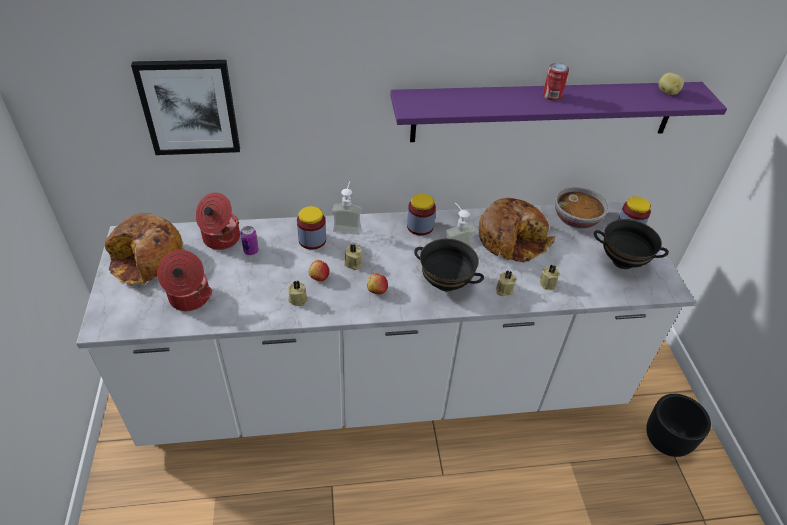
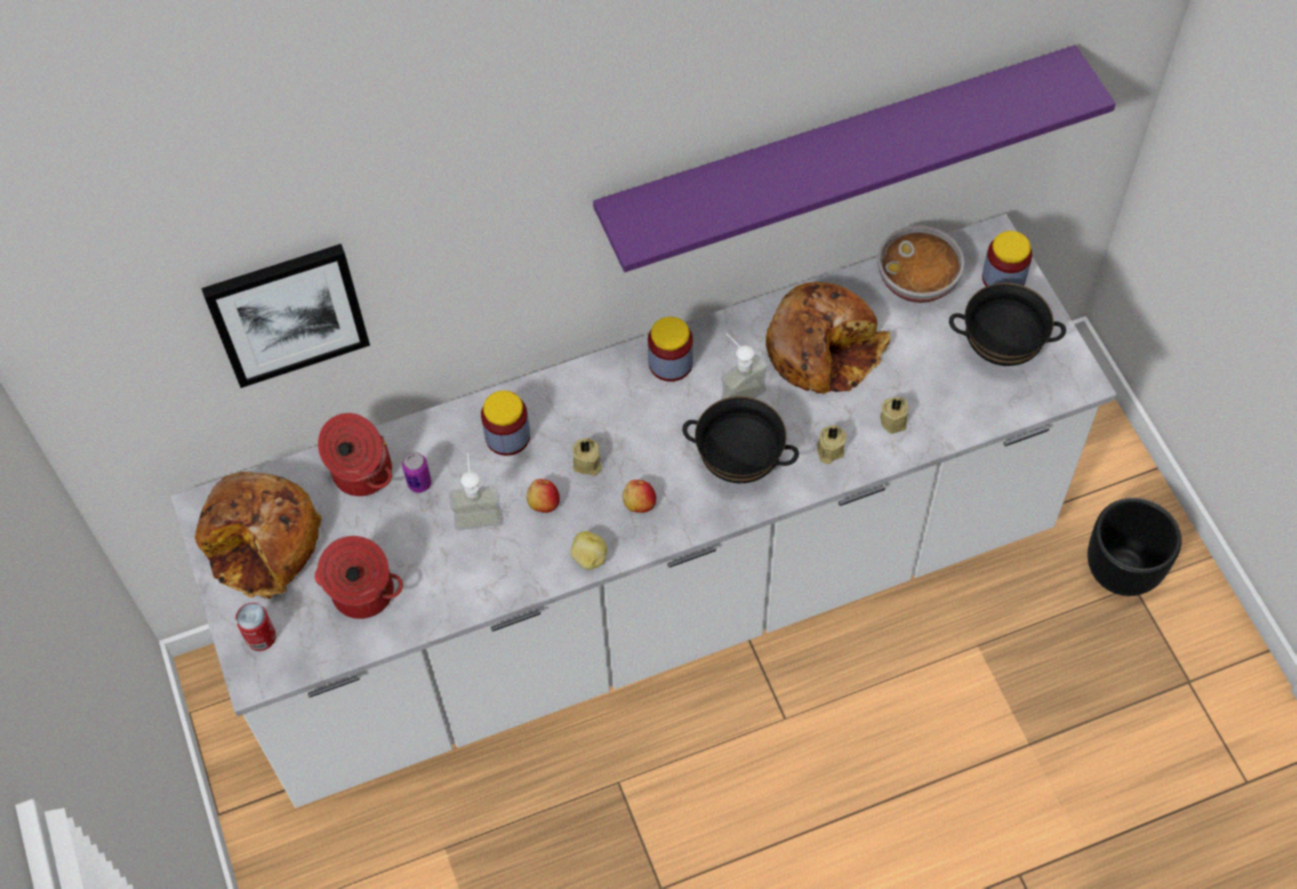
camera: 10 degrees left, 15 degrees up
(298, 298) = (526, 550): beige candle -> none
(348, 226) = (555, 393): soap dispenser -> soap dispenser (478, 511)
(552, 96) = (846, 147): can -> can (261, 637)
(667, 92) = (1022, 90): potato -> potato (589, 558)

